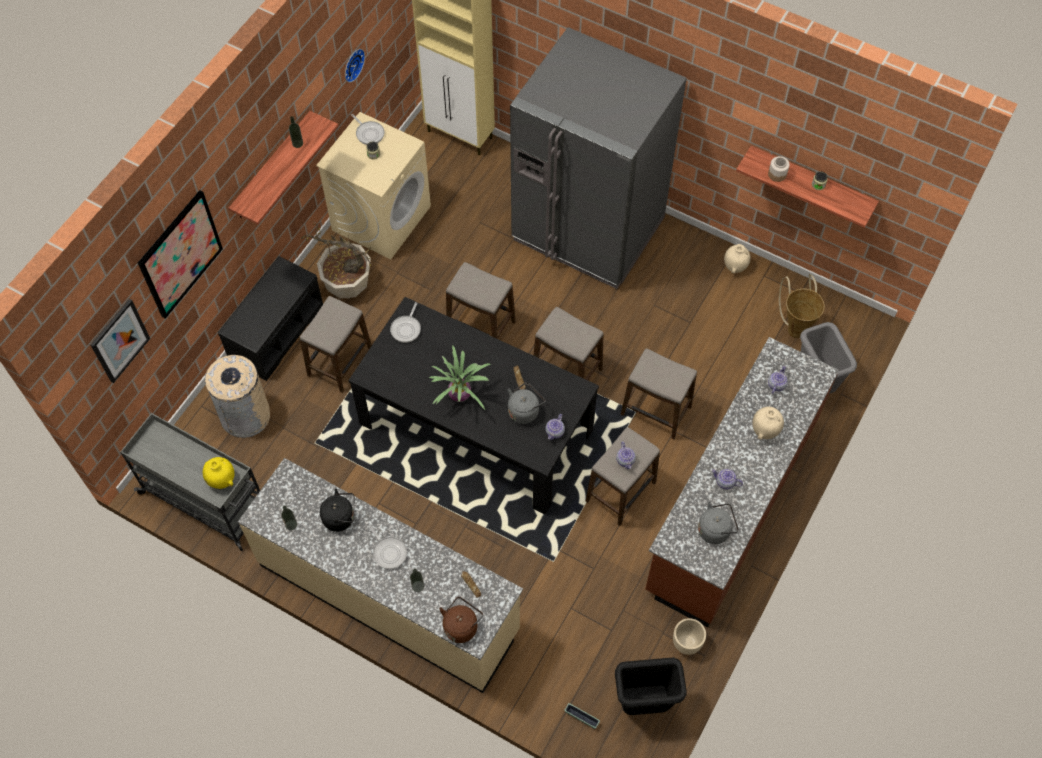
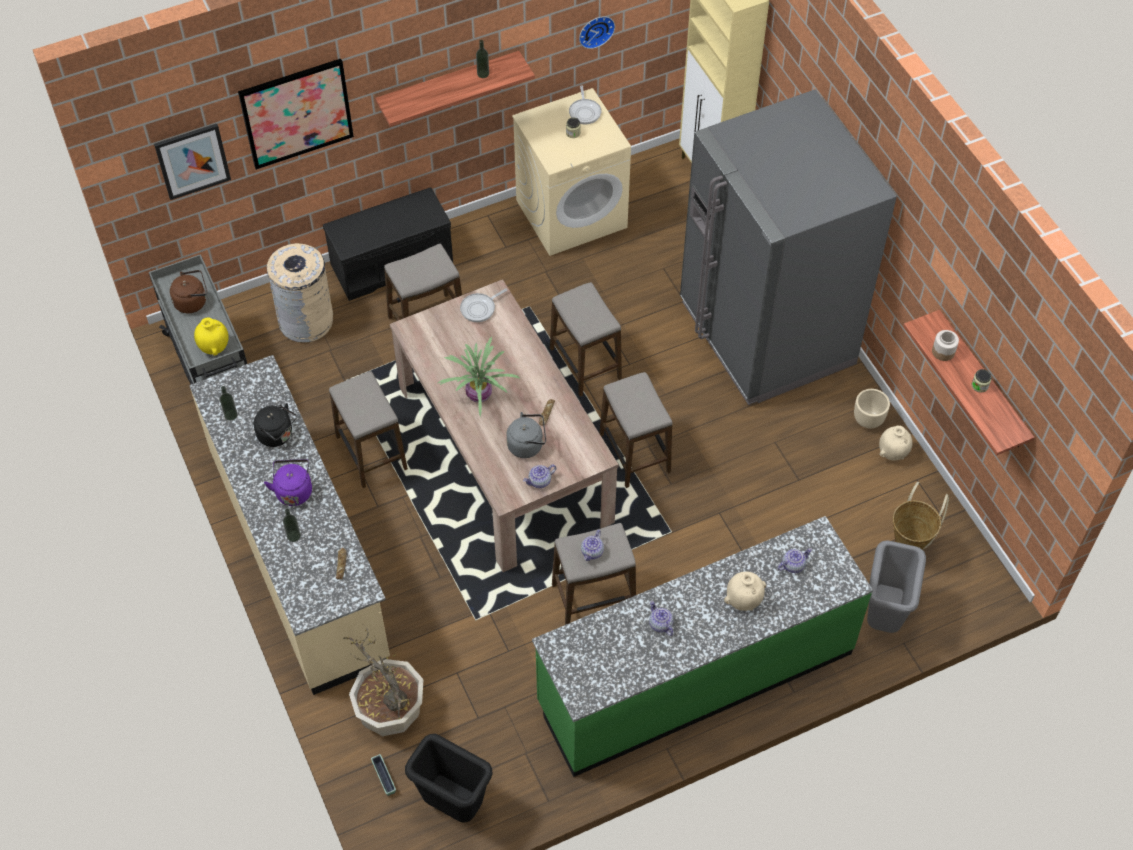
camera: 35 degrees right, 5 degrees down
(347, 284) = (490, 256): potted plant -> potted plant (390, 712)
(389, 552) = (293, 490): frying pan -> purple kettle
(461, 626) = (302, 595): brown kettle -> brown kettle (192, 301)
(476, 427) = (504, 453): black dining table -> beige dining table
(656, 411) = (692, 543): stool -> stool (371, 453)
(687, 643) = (541, 778): beige planter -> beige planter (868, 420)
(715, 530) = (612, 662): grey kettle -> none
(731, 504) = (695, 677): brown counter -> green counter

